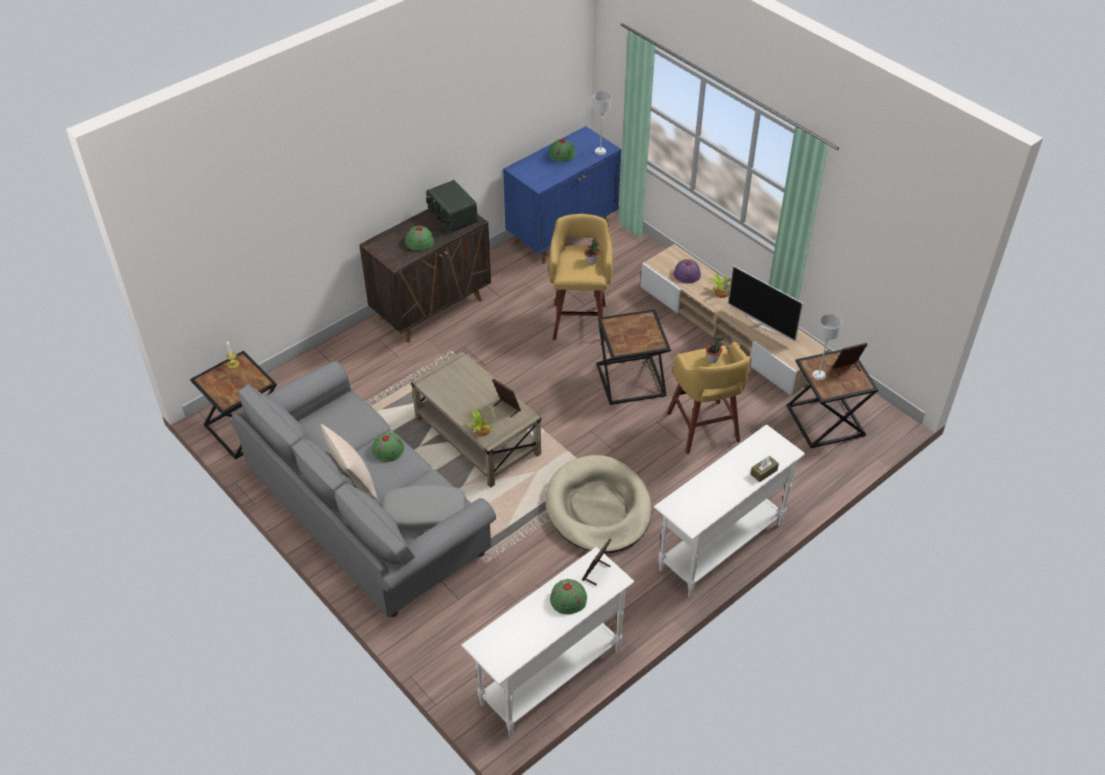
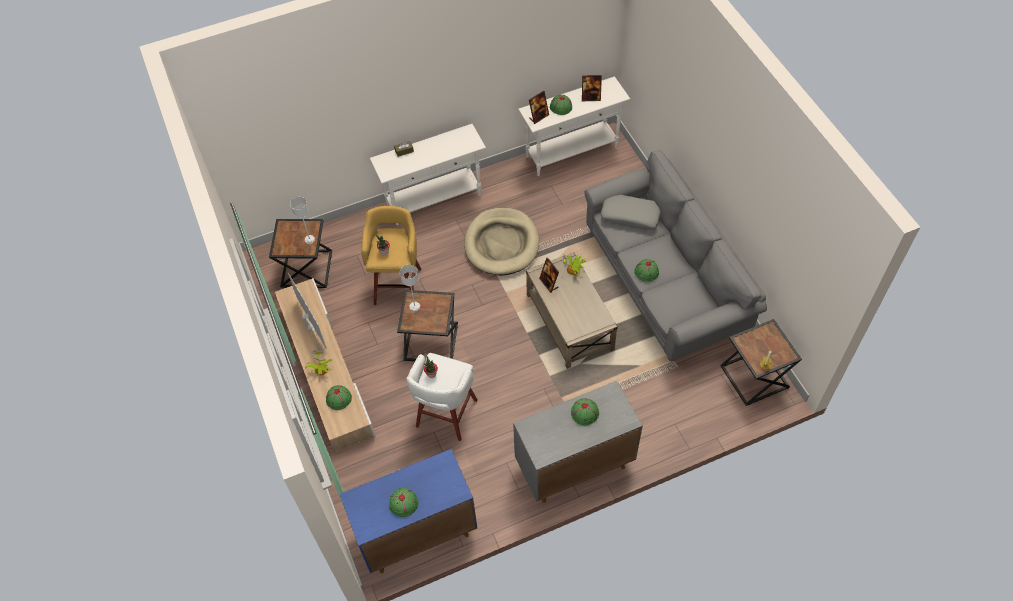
camera: 160 degrees left, 10 degrees up
(353, 482) = (676, 253): beige pillow -> none
(432, 308) = (573, 466): brown cabinet -> grey cabinet
(451, 216) = (545, 438): radio -> none
(579, 320) = (445, 415): yellow stool -> white stool
(600, 151) = (362, 495): grey table lamp -> grey table lamp (414, 306)
(687, 274) = (338, 399): purple hat -> green hat
(846, 369) = (286, 239): picture frame -> picture frame (591, 98)

